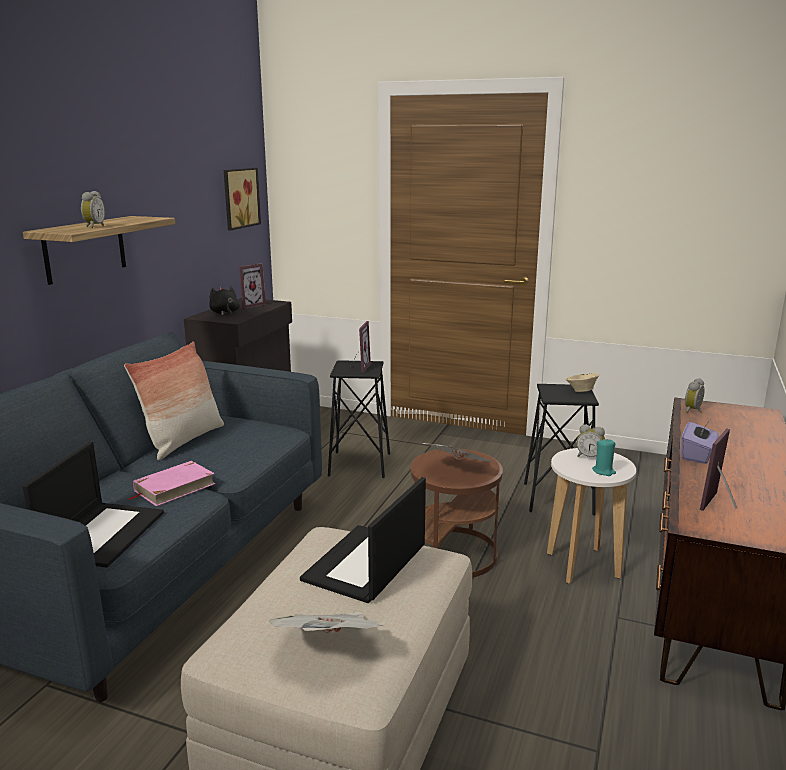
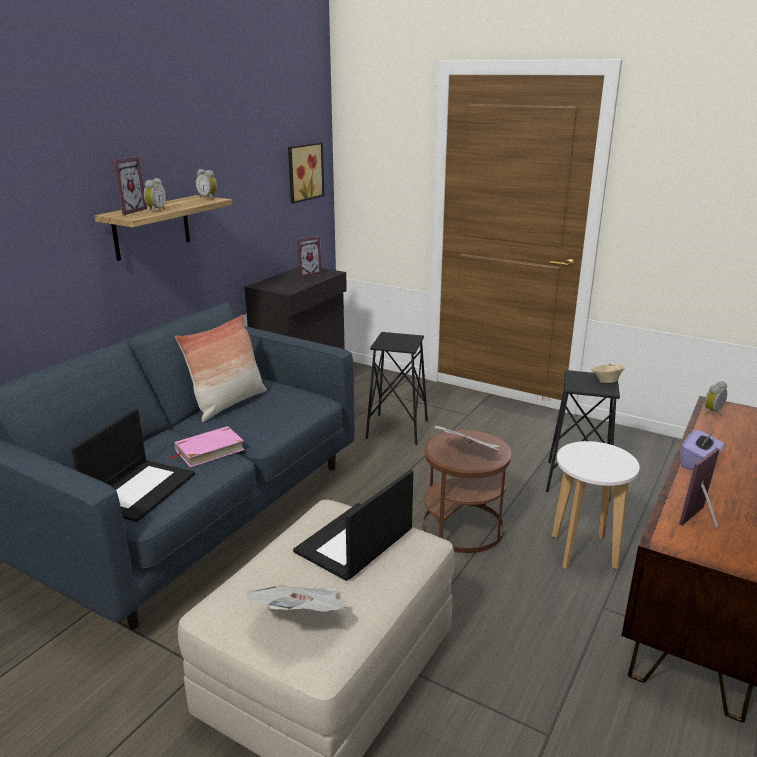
camera: 10 degrees right, 5 degrees up
(225, 313) = (282, 282): black plush toy -> none
(358, 367) = (398, 341): picture frame -> picture frame (128, 211)
(589, 457) = (596, 452): alarm clock -> alarm clock (208, 198)
(603, 471) = (605, 469): turquoise candle -> none

